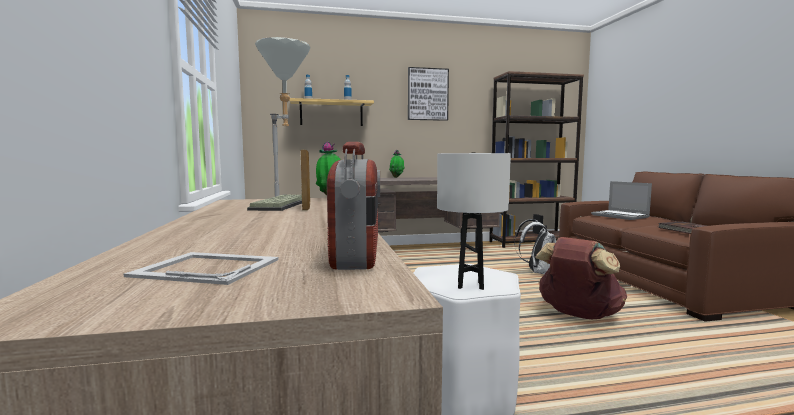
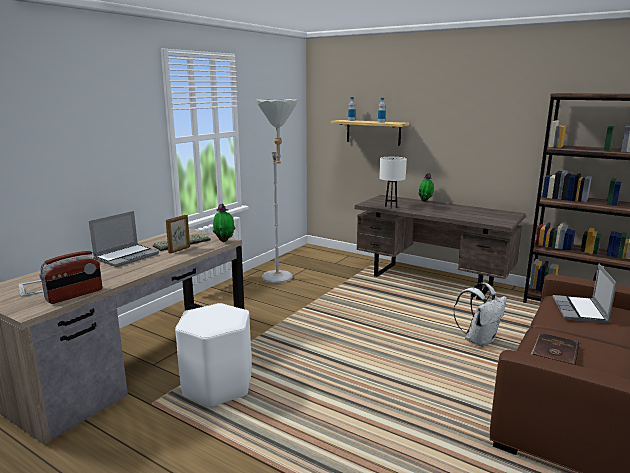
camera: 45 degrees right, 10 degrees up
(246, 219) = (127, 256): none -> laptop
(427, 94) = (470, 113): picture -> none
(470, 285) = (196, 323): white table lamp -> white table lamp (390, 207)
(577, 315) = (399, 386): brown backpack -> none

